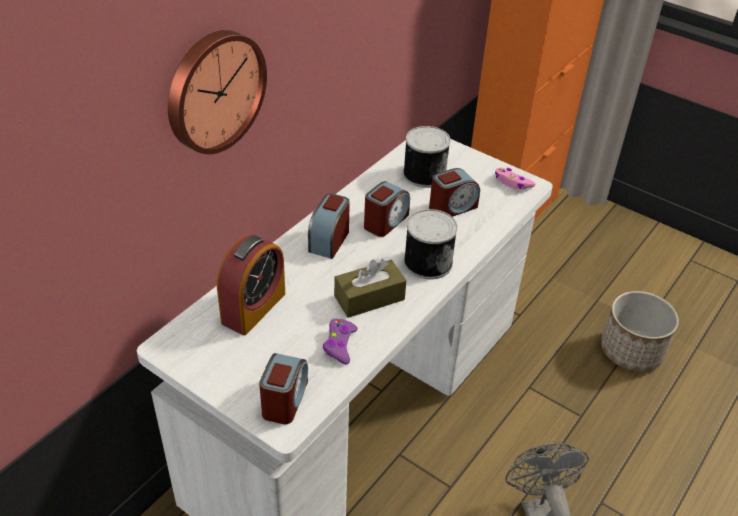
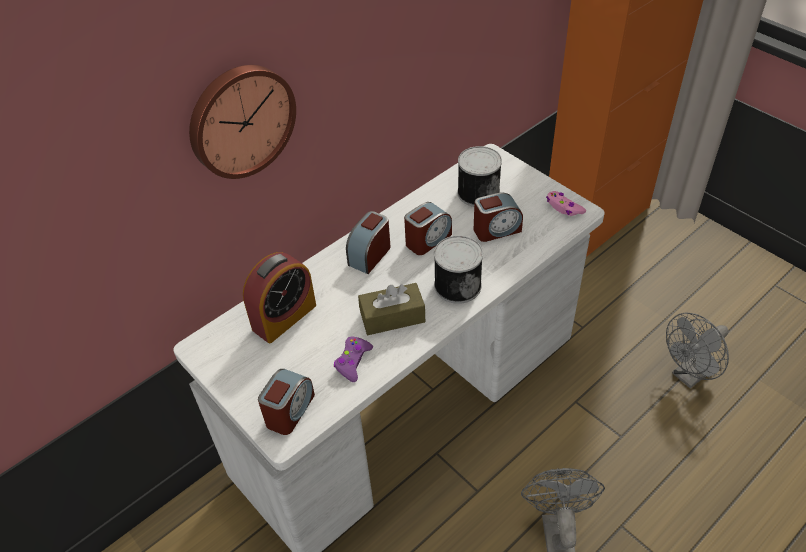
camera: 15 degrees right, 5 degrees up
(632, 350) = (689, 375): planter -> grey fan

